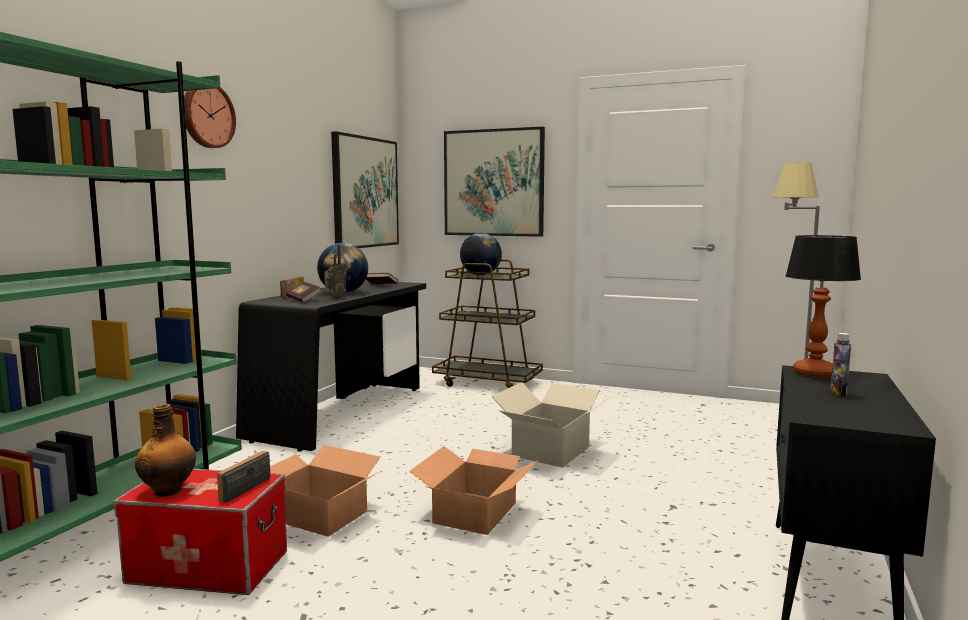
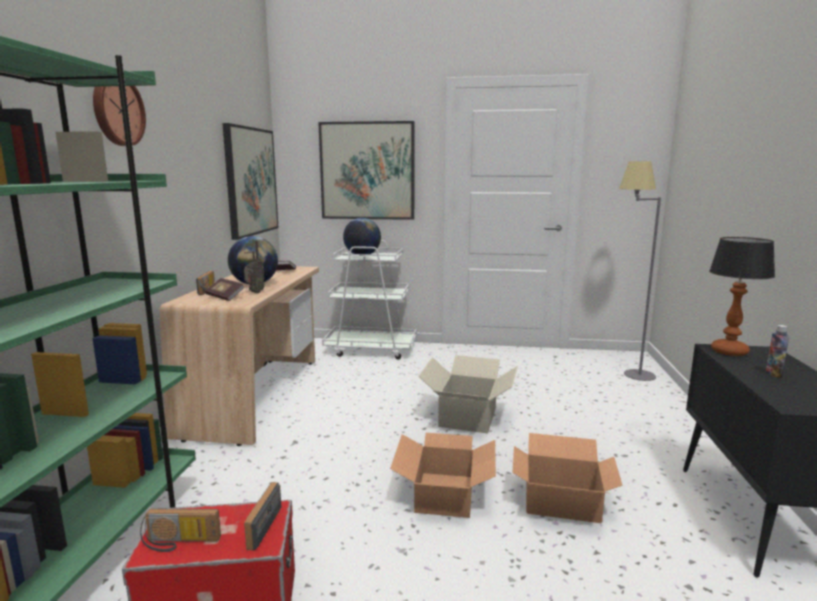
camera: 15 degrees left, 5 degrees up
(169, 490) = (179, 543): bottle -> radio
(318, 516) = (302, 521): cardboard box -> cardboard box (562, 502)
(343, 412) = (257, 395): black desk -> beige desk
(488, 382) = (371, 349): brown cart -> white cart

